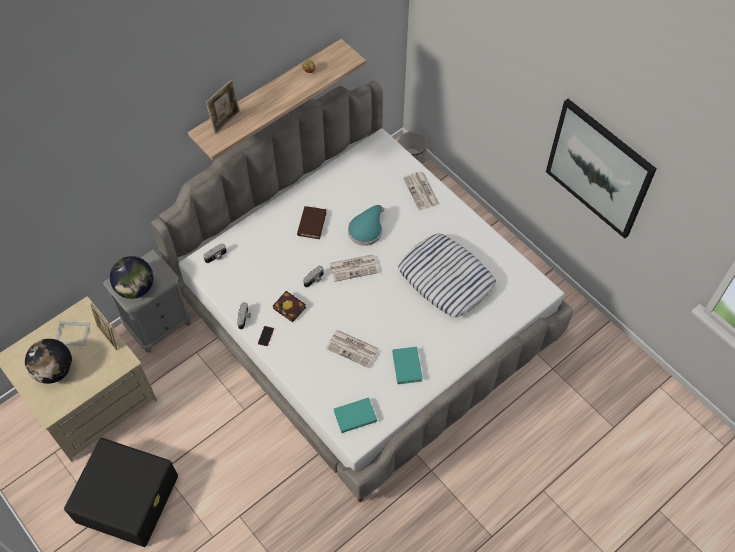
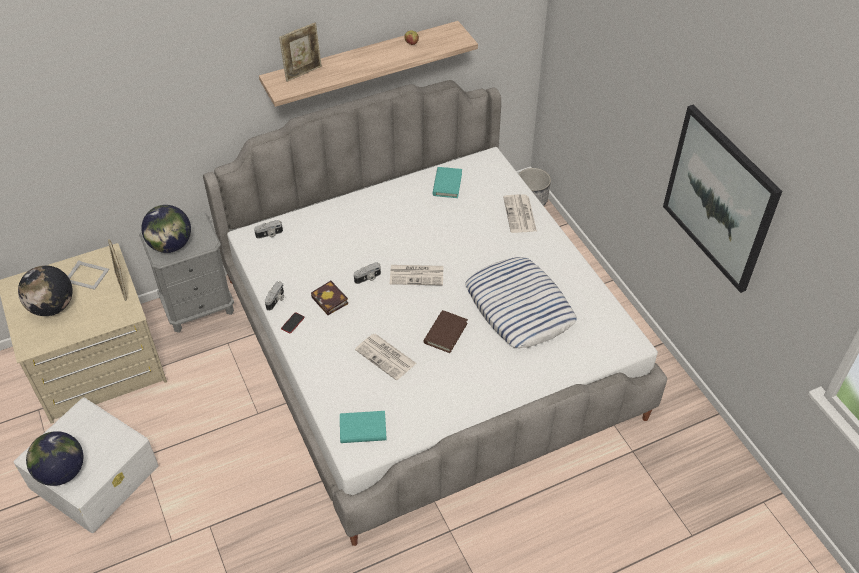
camera: 15 degrees right, 10 degrees down
(110, 508) = (62, 472): none -> globe
(127, 497) = (95, 475): black storage box -> white storage box
(312, 224) = (385, 223): brown book -> brown book (445, 333)
(366, 229) = (445, 240): turquoise hat -> none
(407, 366) = (442, 389): turquoise book -> turquoise book (447, 184)

